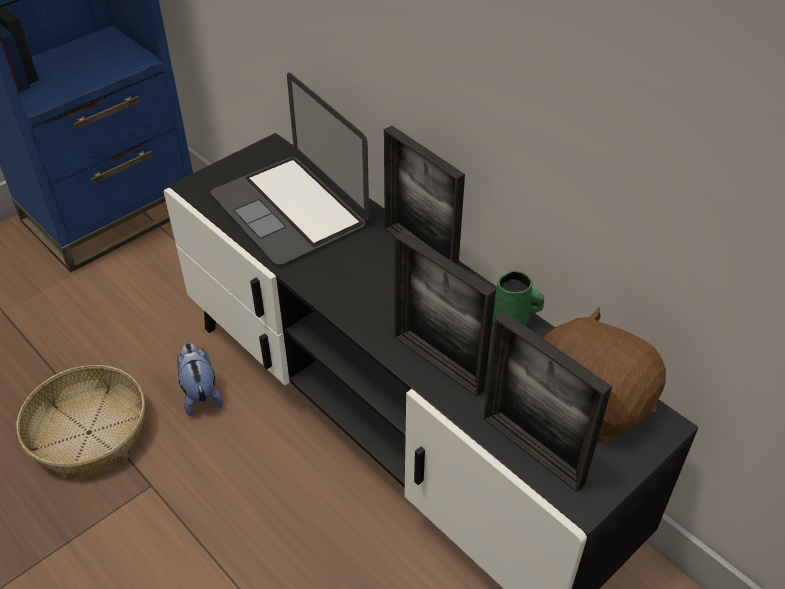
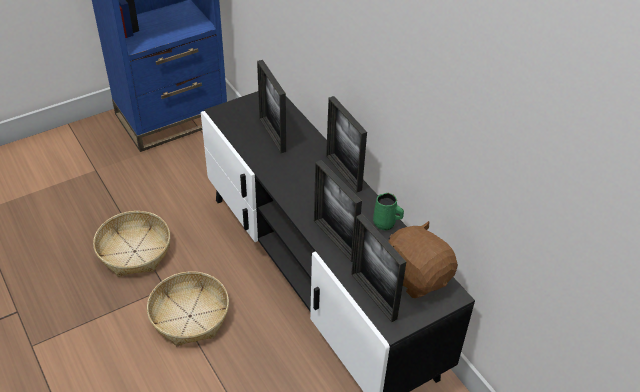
camera: 10 degrees right, 0 degrees up
(200, 394) = (205, 240): plush toy -> none
(200, 526) = (189, 316): none -> basket
(289, 209) = (272, 135): laptop -> picture frame

